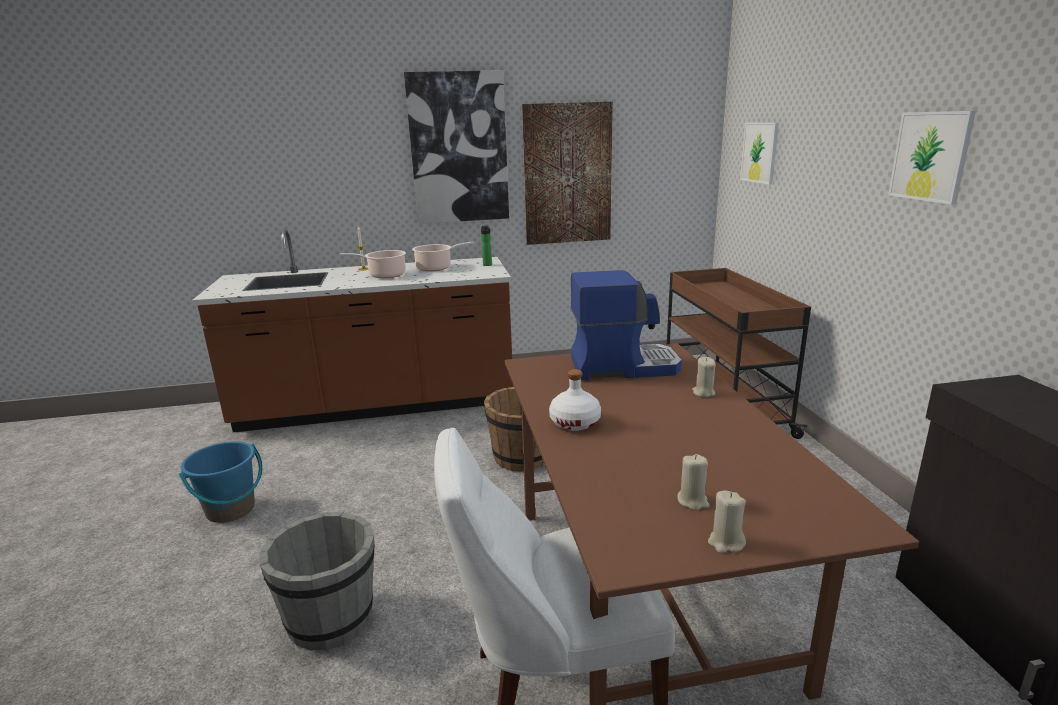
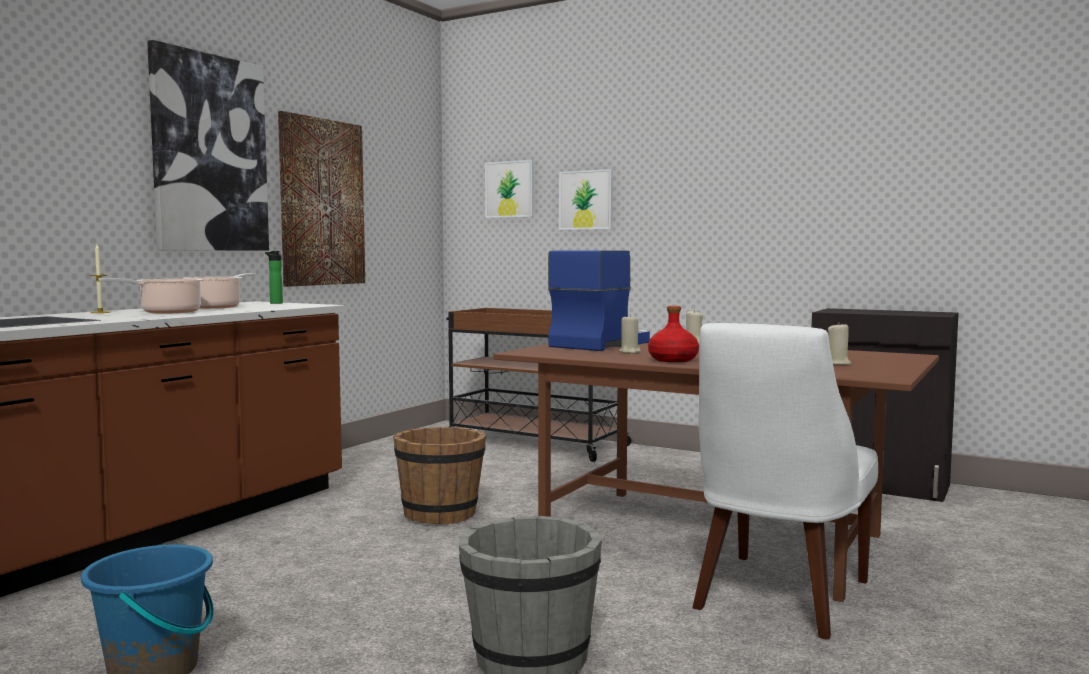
camera: 50 degrees left, 15 degrees down
(575, 422) = (672, 360): white bottle -> red bottle
(725, 542) = (894, 367): beige candle -> beige candle (630, 352)
(930, 156) = (714, 173): picture -> picture (586, 200)

